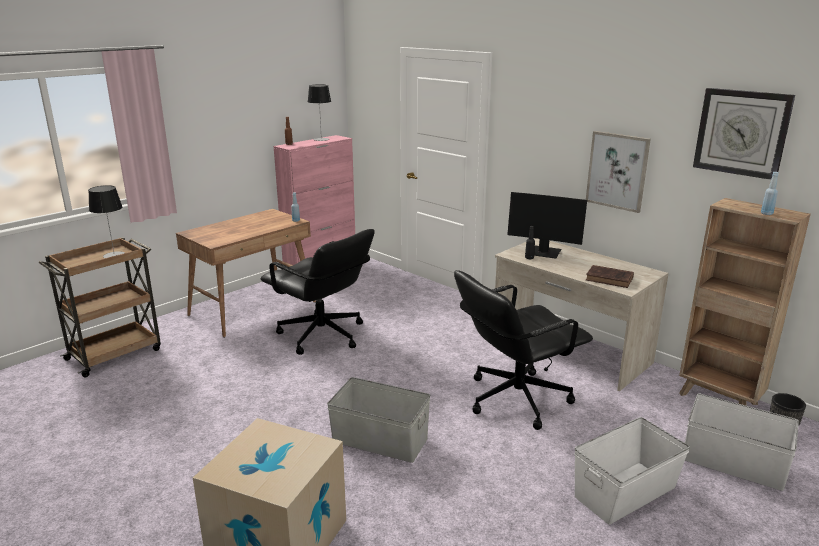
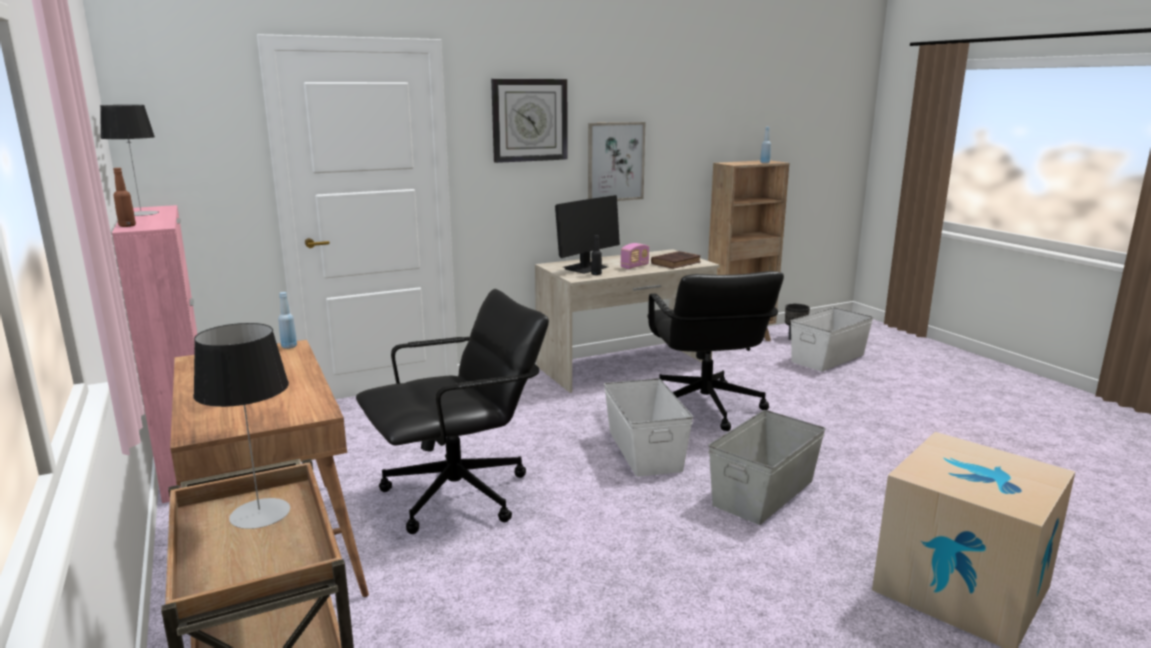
camera: 70 degrees left, 5 degrees down
(573, 266) = (634, 266): none -> radio
(626, 492) = (865, 399): white storage box -> white storage box (645, 450)
(741, 132) = (712, 104): wall clock -> wall clock (529, 120)

